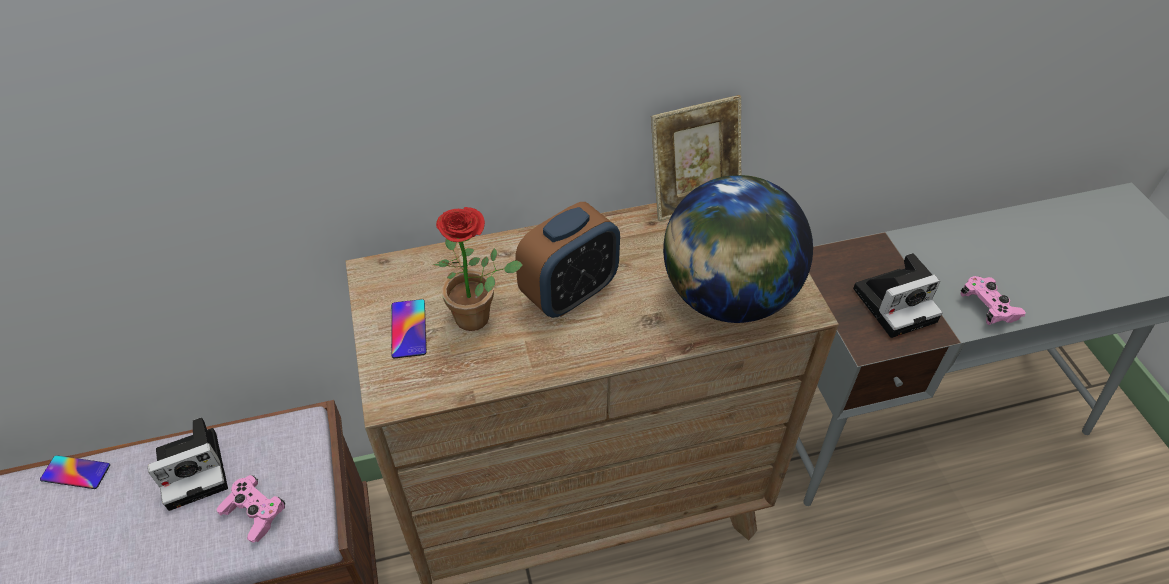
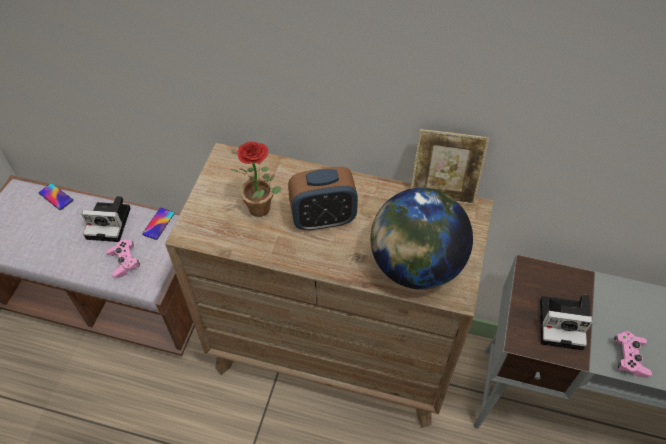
camera: 30 degrees right, 5 degrees up
(408, 329) = (222, 198): phone -> phone (158, 224)

